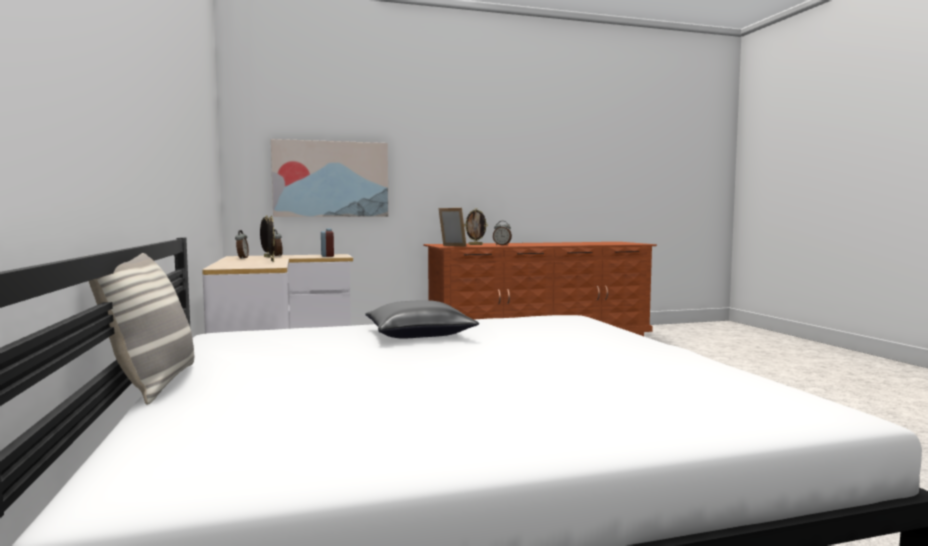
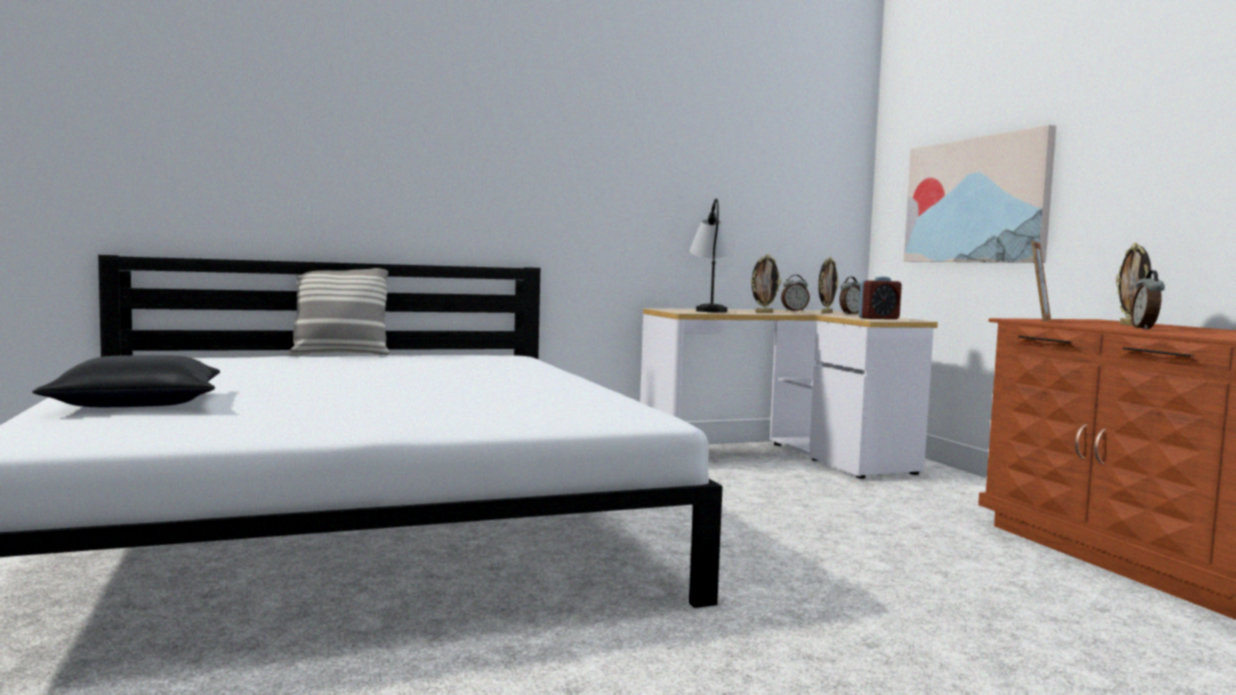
camera: 85 degrees right, 0 degrees up
(240, 264) = (709, 310): none -> table lamp
(419, 333) = (505, 380): black pillow -> black pillow (139, 403)

